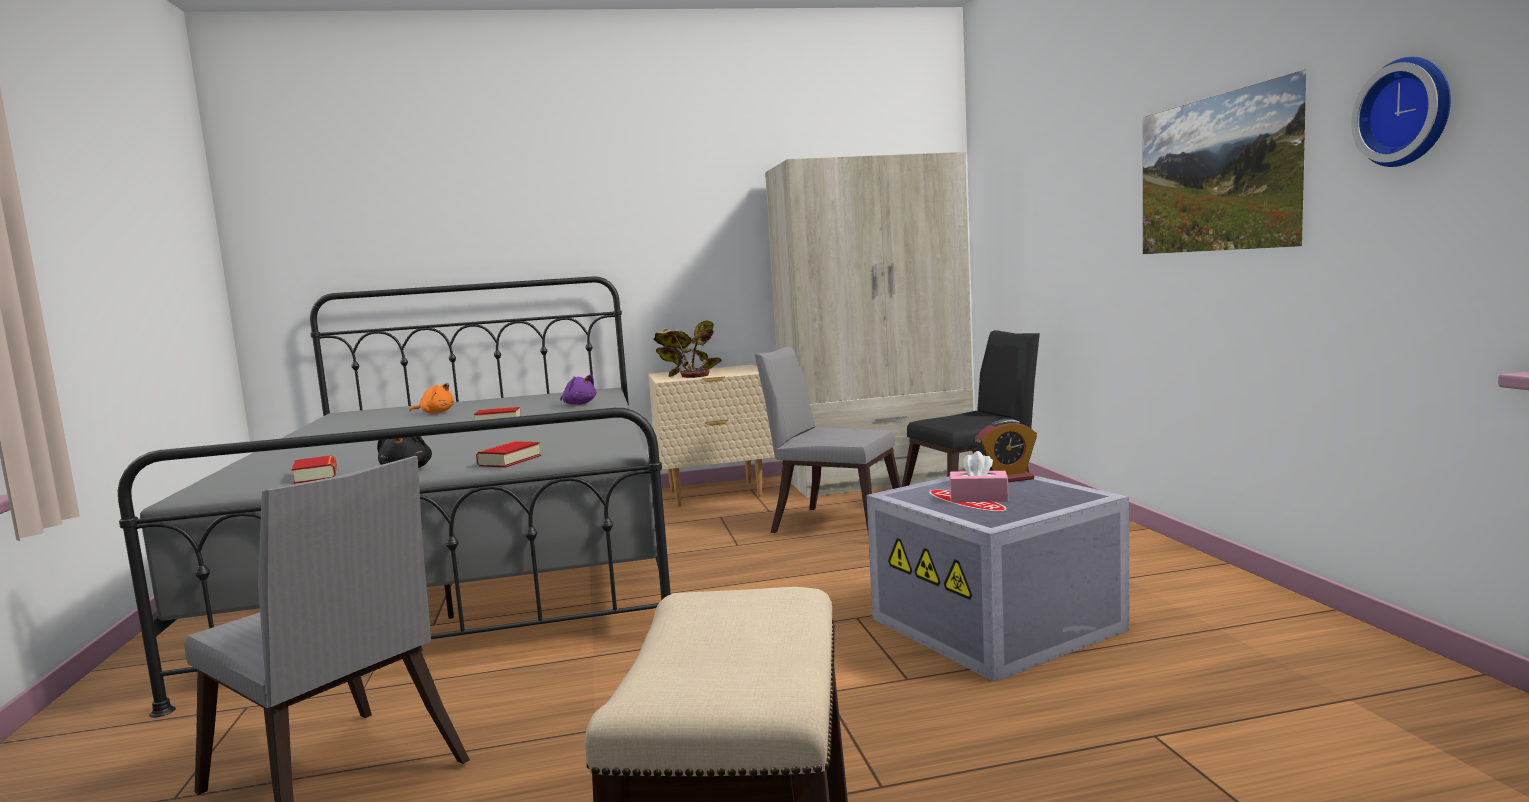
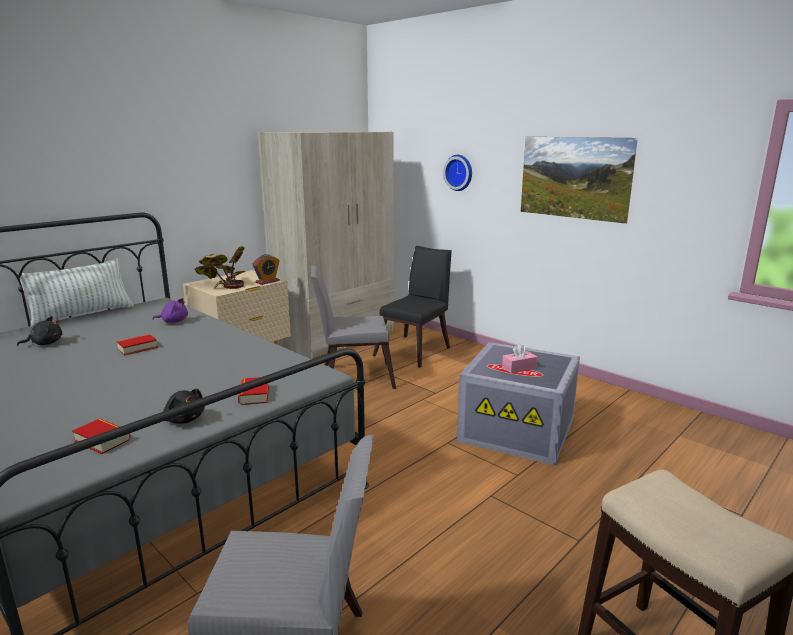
camera: 35 degrees left, 10 degrees up
(436, 413) = (45, 343): orange plush toy -> black plush toy
(512, 396) = (82, 315): none -> pillow
(1007, 479) = (510, 351): alarm clock -> alarm clock (267, 281)
(1408, 112) = (692, 172): wall clock -> wall clock (459, 172)

